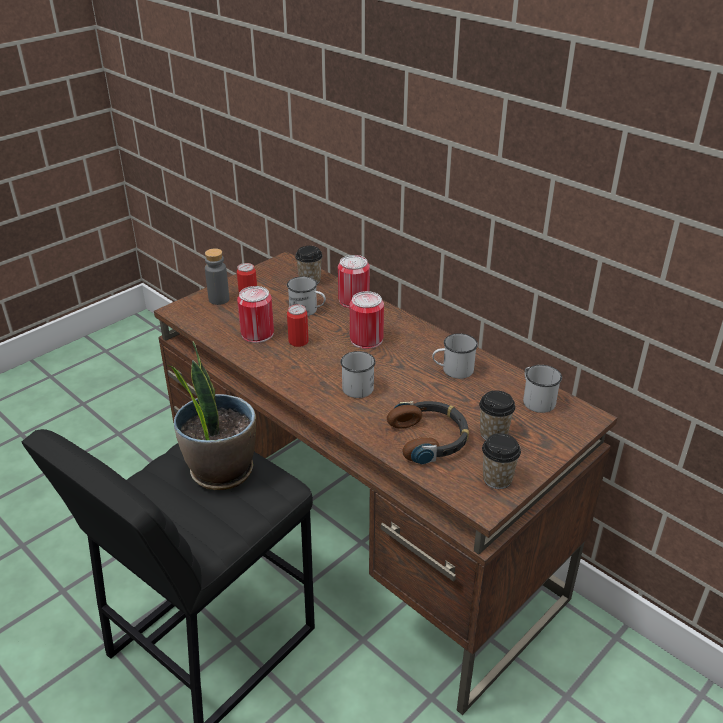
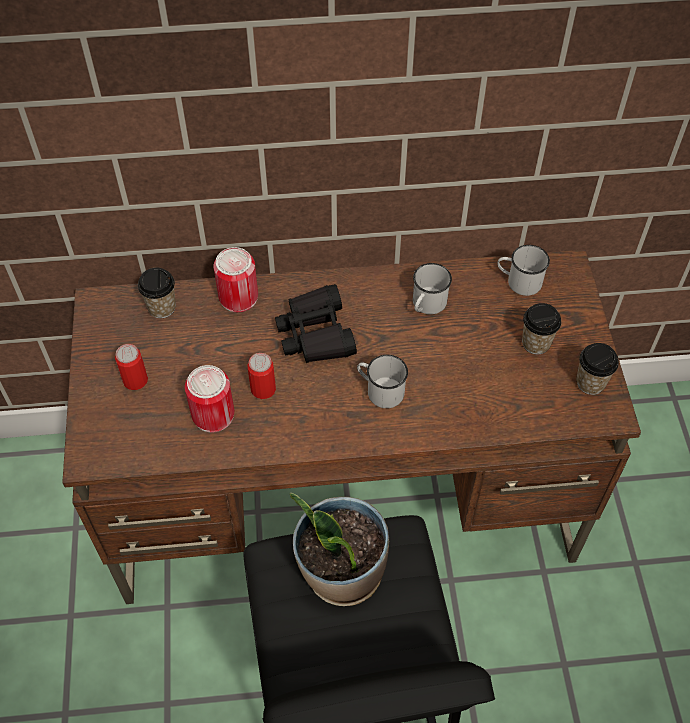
camera: 50 degrees left, 20 degrees up
(219, 299) = (109, 408): grey bottle -> none
(307, 310) = (216, 346): white mug -> none
(366, 339) = (316, 333): can -> black binoculars
(430, 438) = (502, 390): headphones -> none

